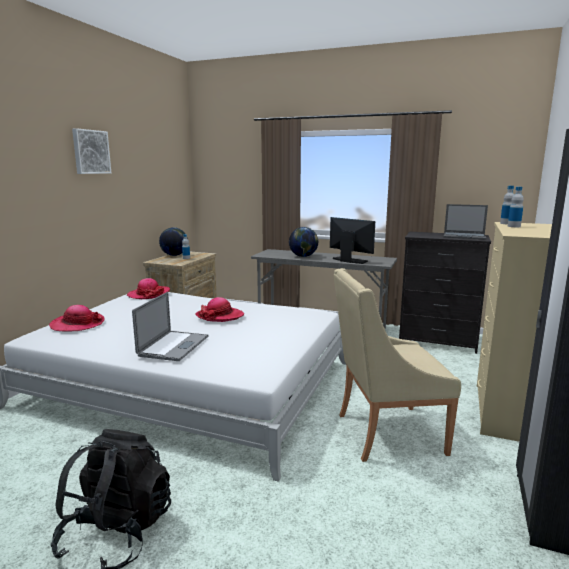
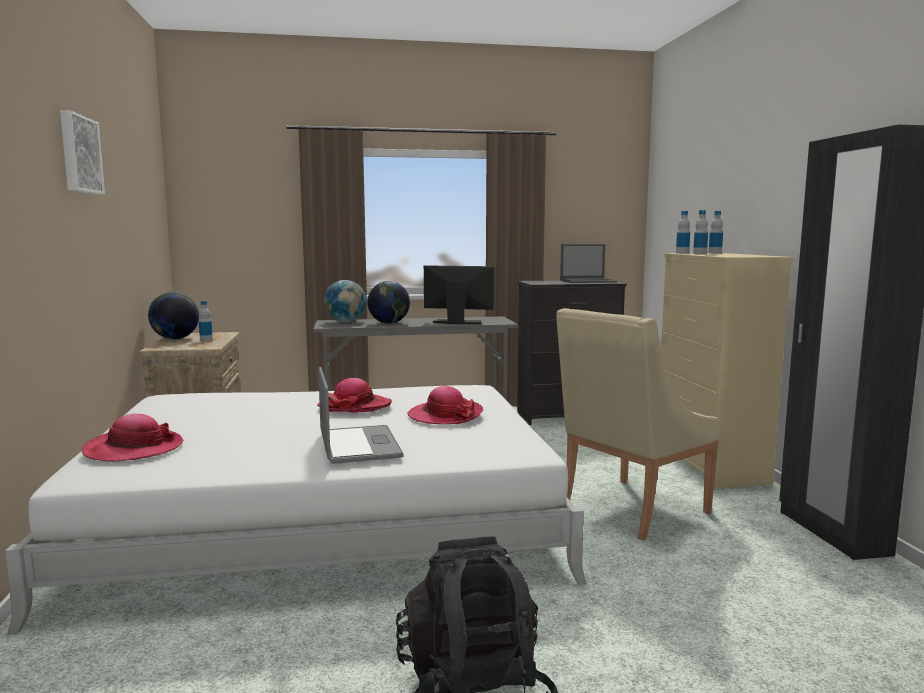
camera: 30 degrees left, 5 degrees down
(149, 294) = (187, 397): hat -> hat (445, 415)
(280, 252) = (345, 322): none -> globe
(539, 225) = (715, 253): none -> bottle

